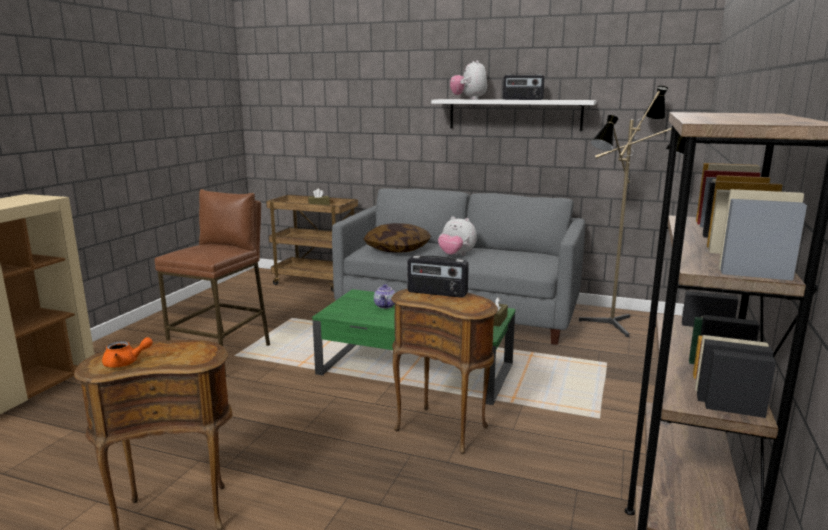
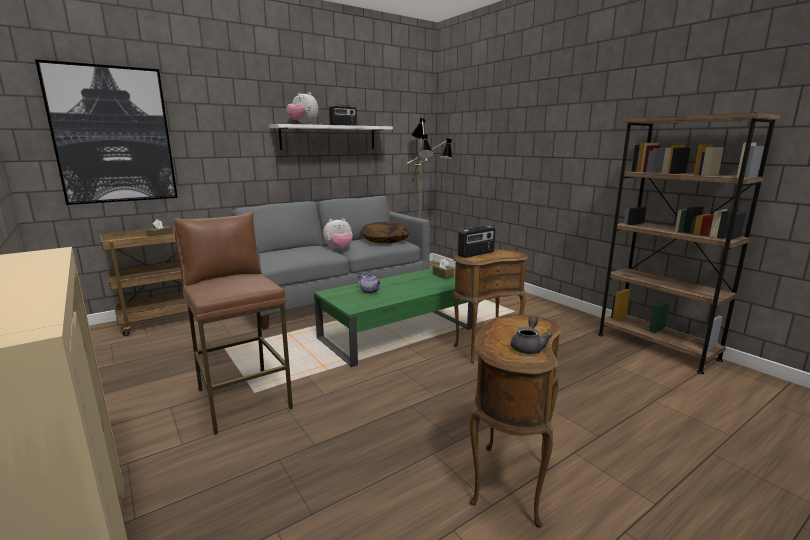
camera: 55 degrees left, 0 degrees up
(126, 363) = (528, 347): orange teapot -> grey teapot
(306, 111) = (113, 135): none -> picture
(397, 249) = (296, 255): pillow -> pillow (384, 241)

